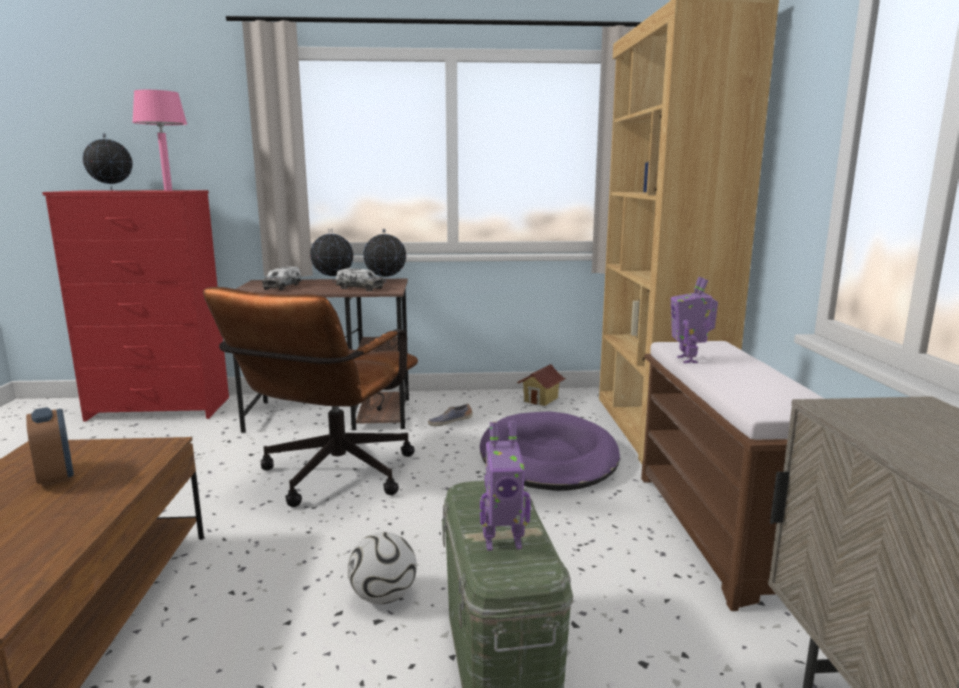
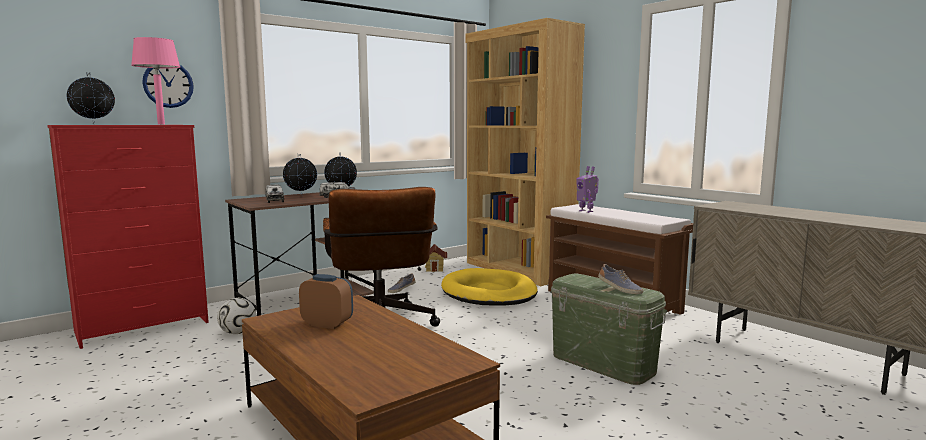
camera: 35 degrees left, 5 degrees down
(200, 143) = (168, 84): none -> wall clock
(384, 597) = (515, 361): football -> football (238, 333)
(503, 542) = (619, 289): toy robot -> shoe
(548, 457) = (489, 292): purple dog bed -> yellow dog bed

